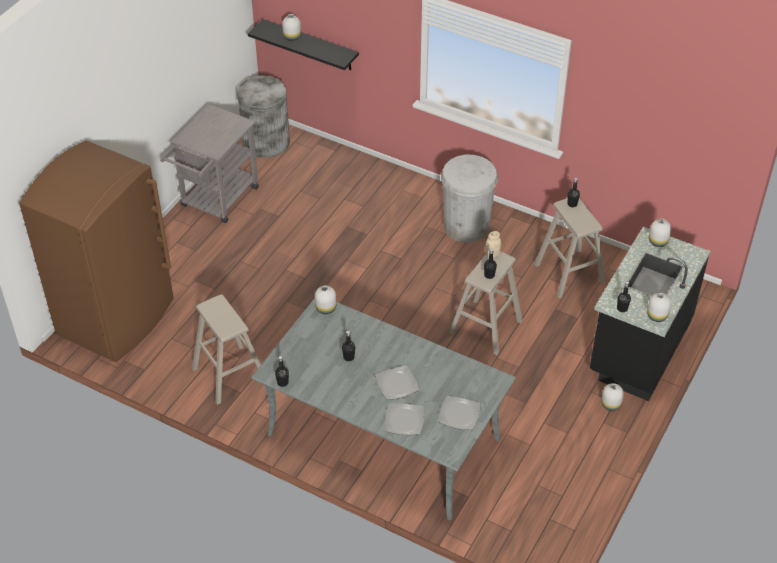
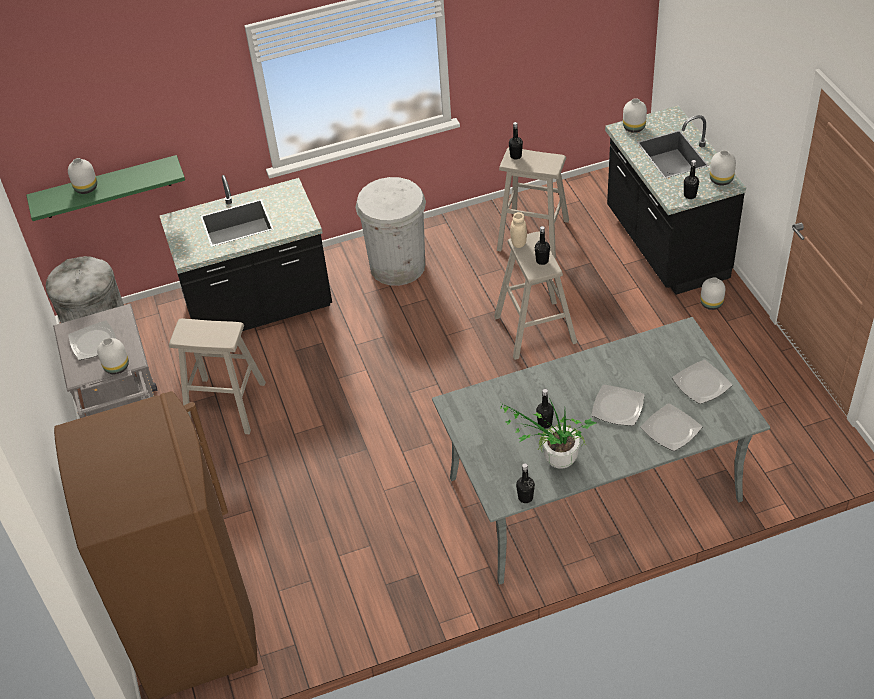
camera: 45 degrees left, 0 degrees up
(212, 127) = (93, 342): none -> plate
(229, 374) = (383, 568): beige stool -> beige stool (225, 405)
(310, 45) = (106, 187): black shelf -> green shelf
(323, 378) = (553, 460): none -> potted plant
(325, 308) = (459, 403): white vase -> white vase (116, 367)
(362, 189) = (259, 309): none -> black counter

